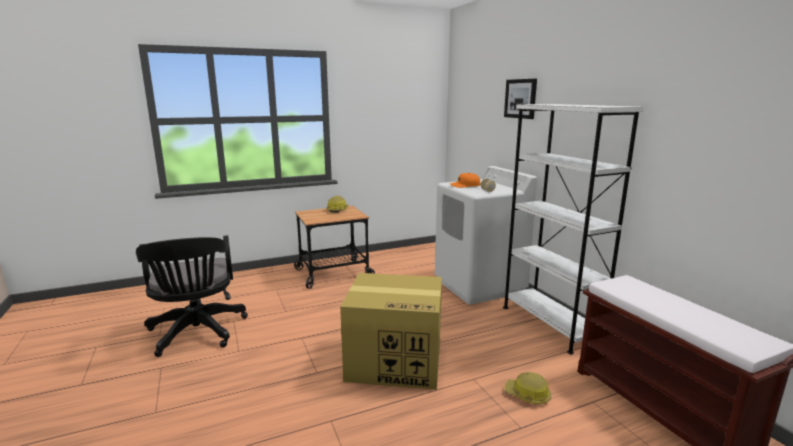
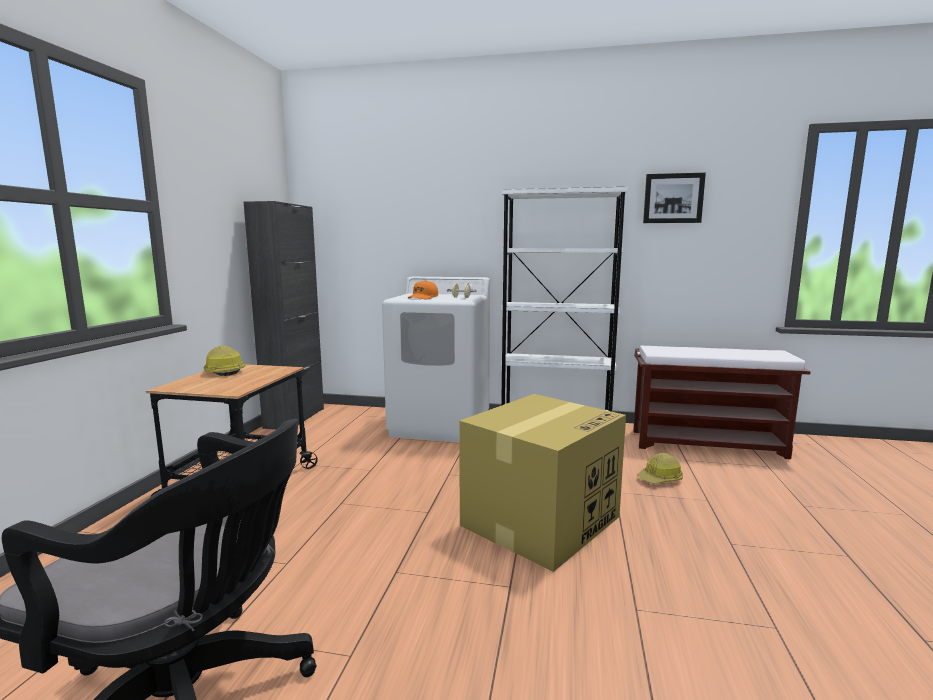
camera: 55 degrees left, 5 degrees down
(418, 249) = (294, 418): none -> black cabinet
(520, 98) = (448, 191): picture -> picture (673, 198)

